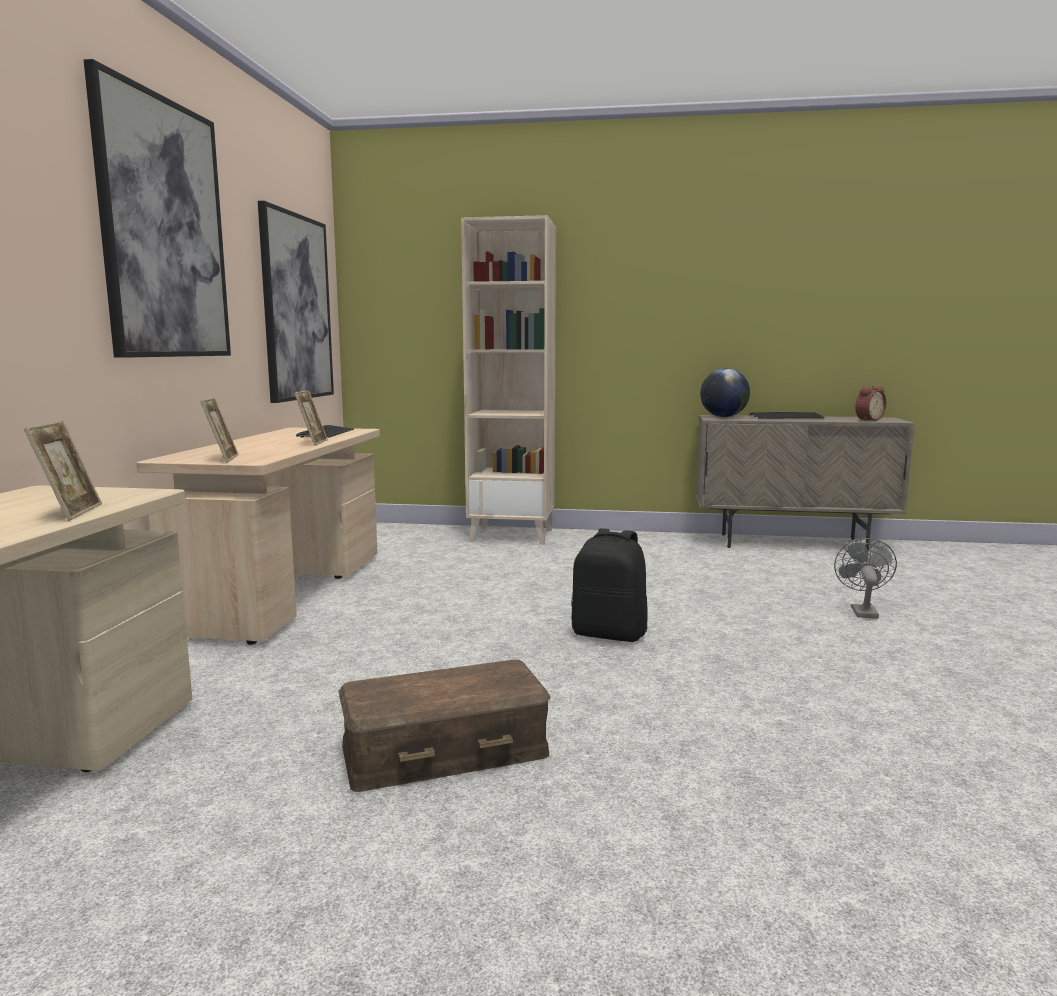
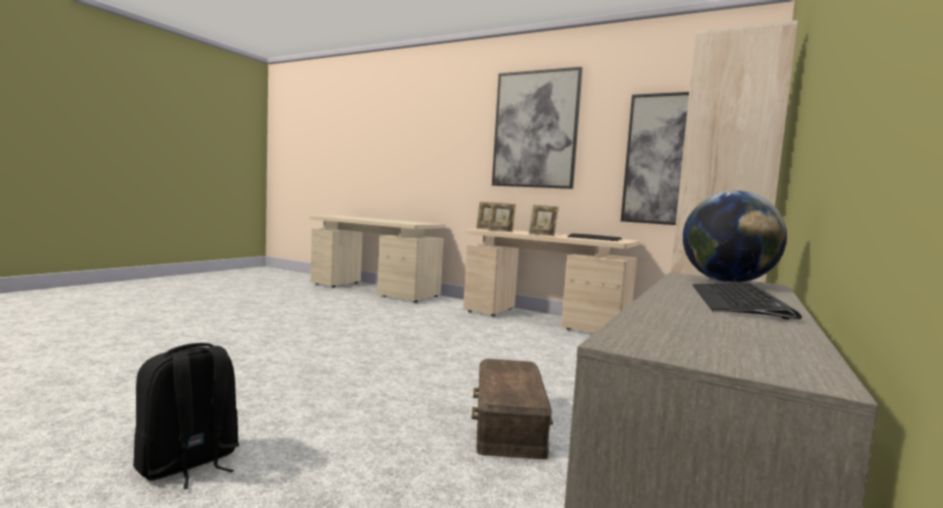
camera: 110 degrees right, 5 degrees down
(70, 513) = (389, 221): picture frame -> picture frame (501, 231)
(444, 749) = (332, 318): brown storage box -> brown storage box (510, 423)
(609, 634) = (401, 359): black backpack -> black backpack (188, 464)
(862, 611) = (315, 464): grey fan -> none
(867, 420) = (676, 329): alarm clock -> none

